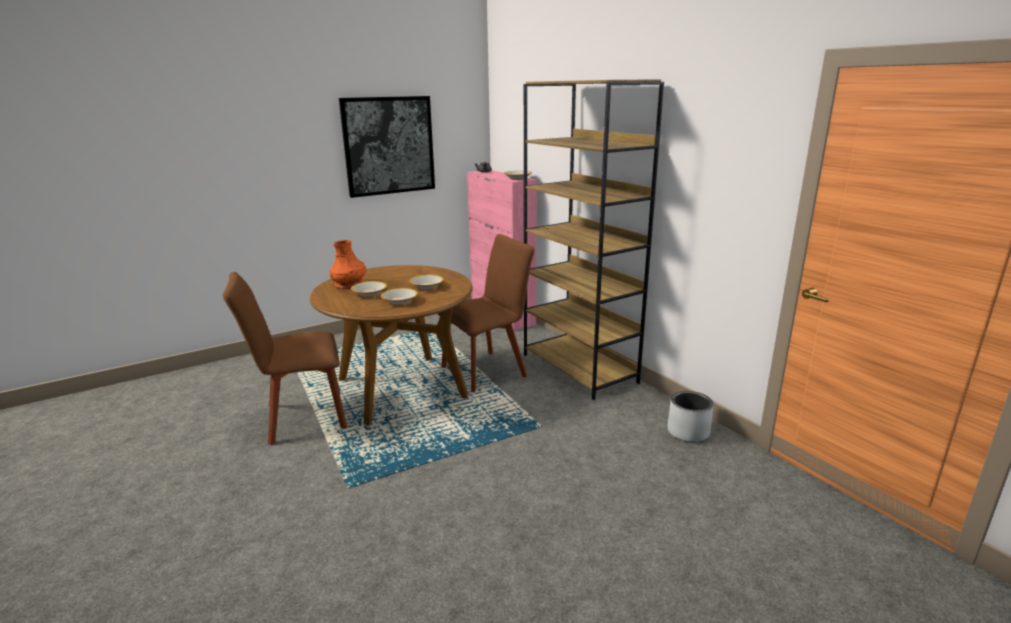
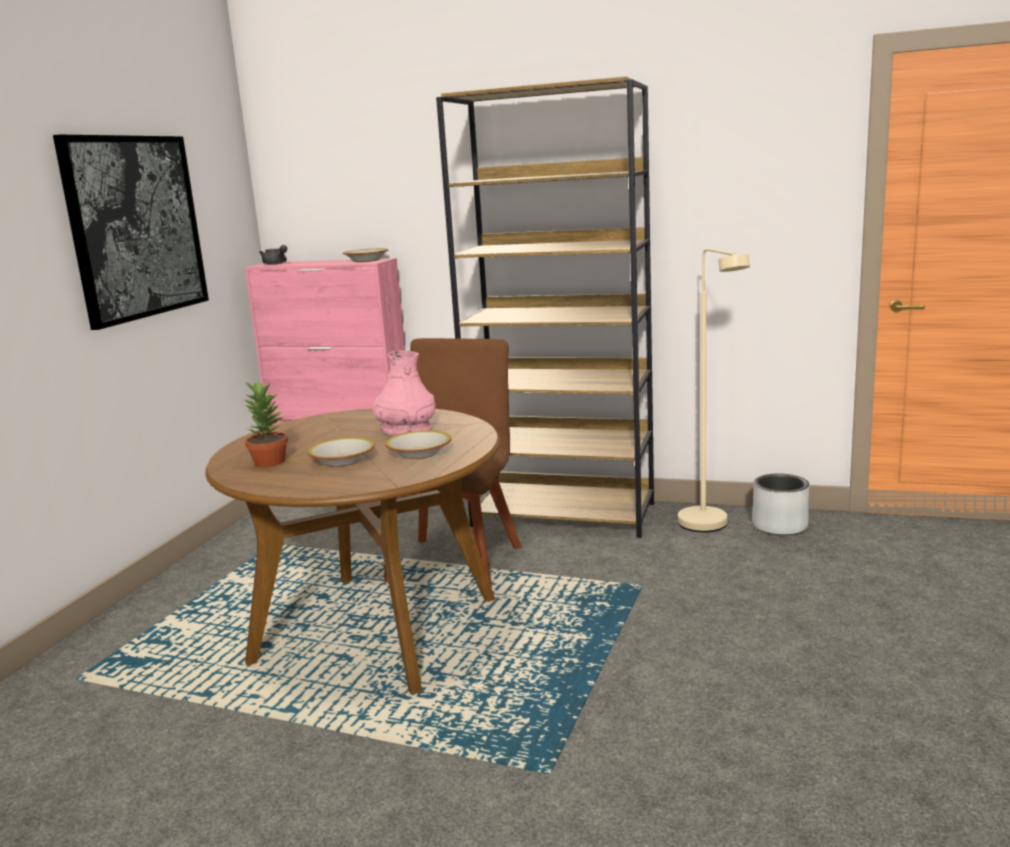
camera: 40 degrees left, 5 degrees down
(301, 418) = (284, 741): brown chair -> none
(349, 284) = (269, 462): orange vase -> potted plant
(427, 287) = (406, 430): bowl -> pink vase
(643, 412) = (710, 527): none -> beige floor lamp

